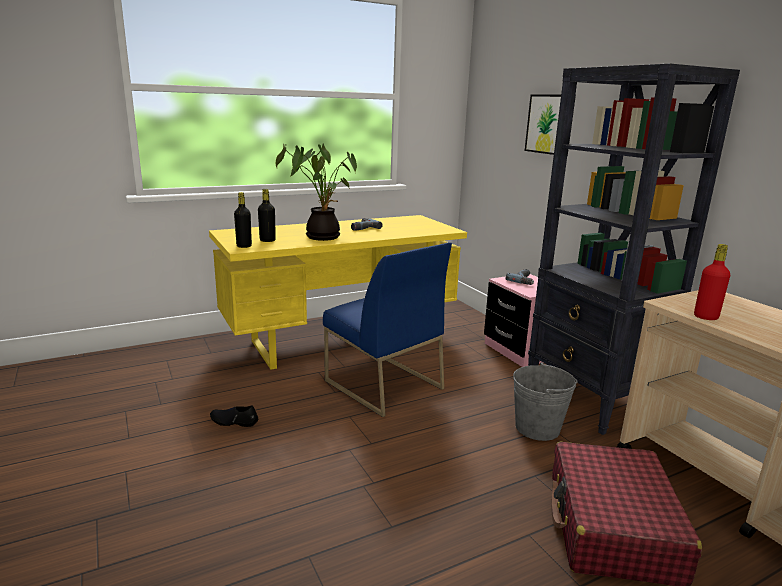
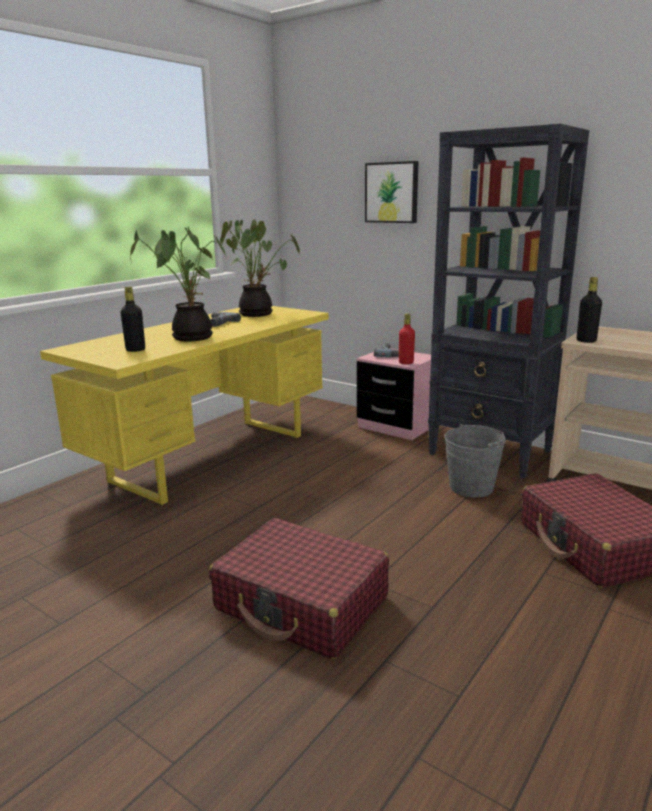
camera: 25 degrees left, 0 degrees up
(234, 421) = (175, 567): black shoe -> none
(244, 246) = (118, 359): black bottle -> black bottle (586, 341)
(292, 483) = (302, 604): none -> red suitcase
(382, 384) = (298, 488): blue chair -> none
(407, 224) = (258, 313): none -> potted plant
(705, 317) = (619, 345): red bottle -> red bottle (406, 362)

